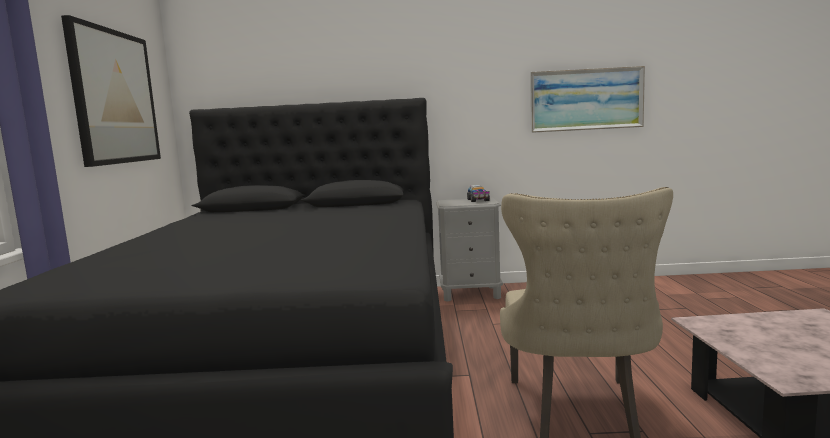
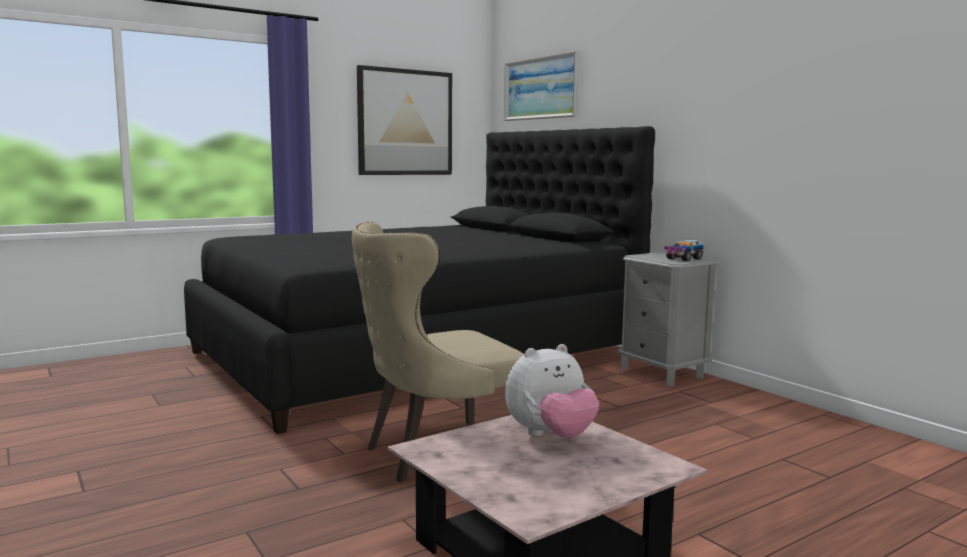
camera: 55 degrees right, 0 degrees up
(586, 99) = (858, 134): picture -> picture (541, 88)
(756, 332) = (550, 436): none -> plush toy

